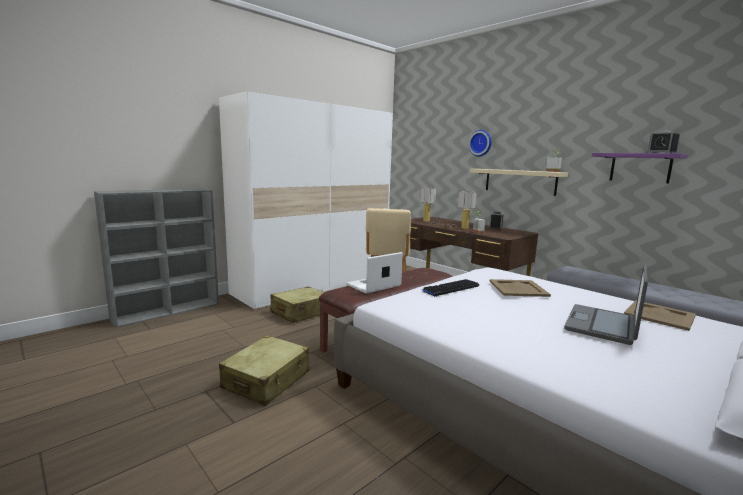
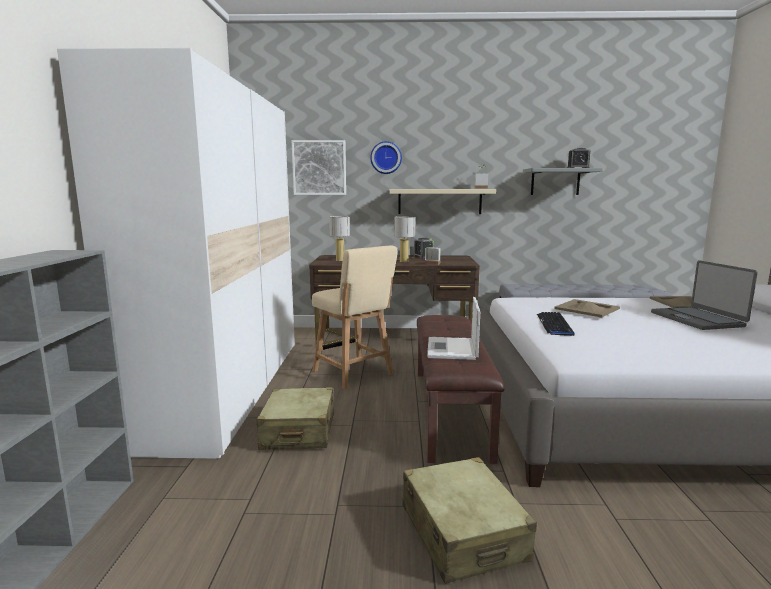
camera: 45 degrees left, 0 degrees up
(436, 151) = (319, 168): none -> picture
(640, 168) = (555, 182): purple shelf -> grey shelf

